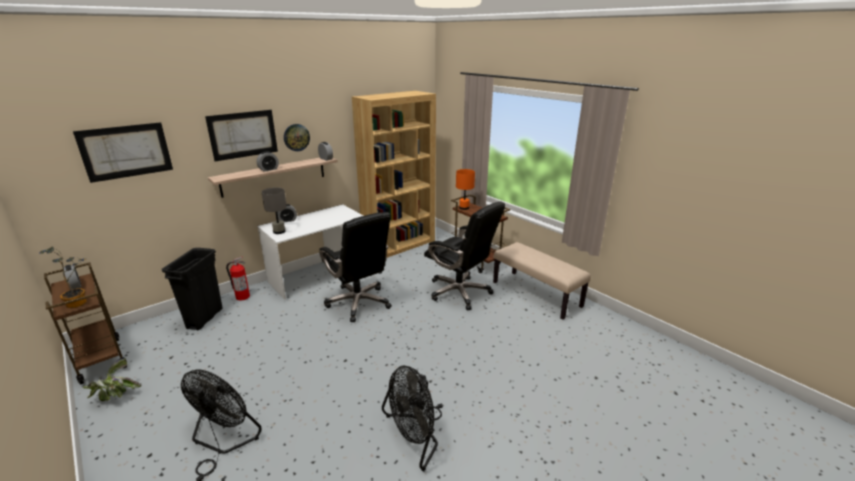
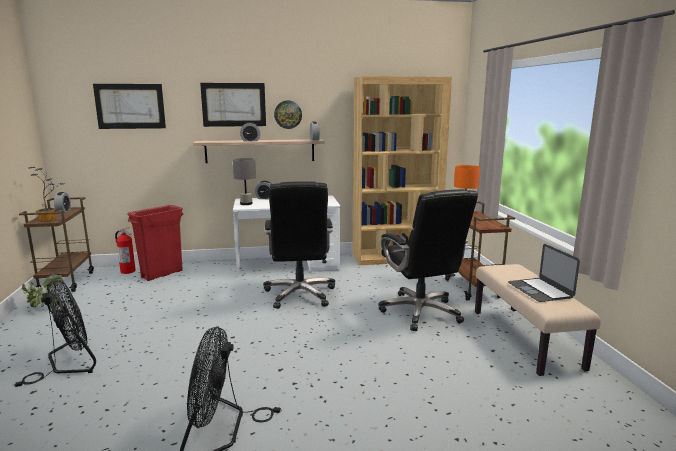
camera: 30 degrees right, 10 degrees down
(205, 318) = (162, 274): black trash can -> red trash can
(242, 297) = (207, 266): fire extinguisher -> fire extinguisher (128, 271)
(549, 263) = (540, 290): none -> laptop

